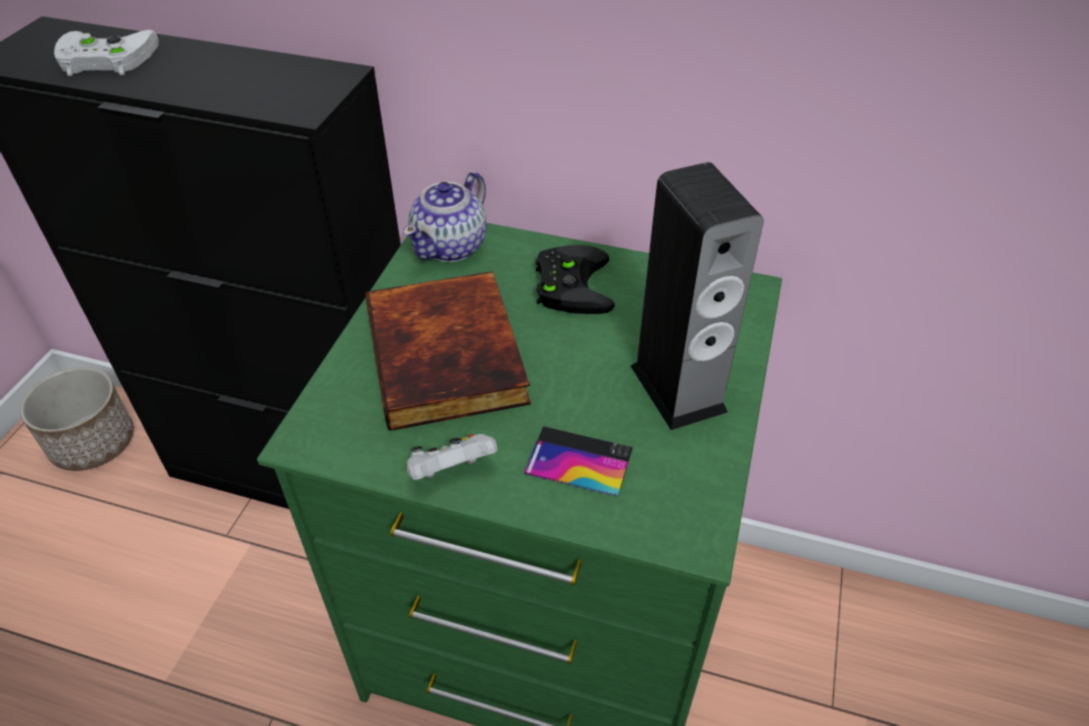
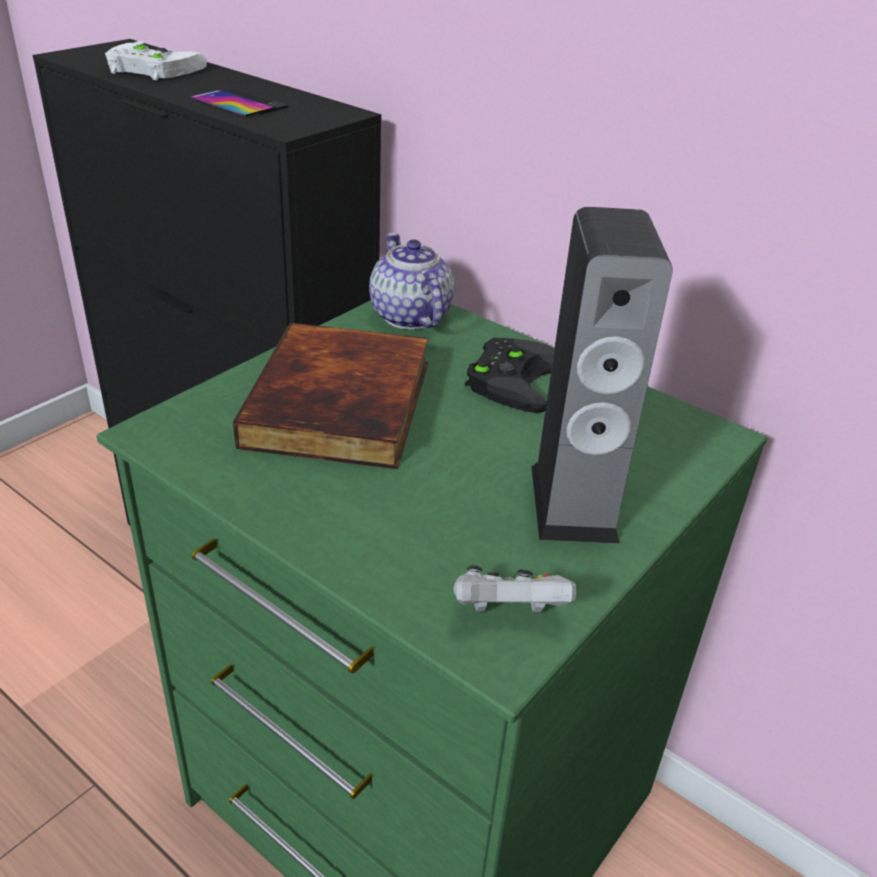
camera: 20 degrees right, 10 degrees down
(94, 442) = (82, 473): planter -> none
(451, 246) = (410, 317): teapot -> teapot turned 105 degrees clockwise
(451, 471) = (271, 502): white game controller -> white game controller (508, 613)
(579, 461) = (414, 536): phone -> phone (239, 103)

